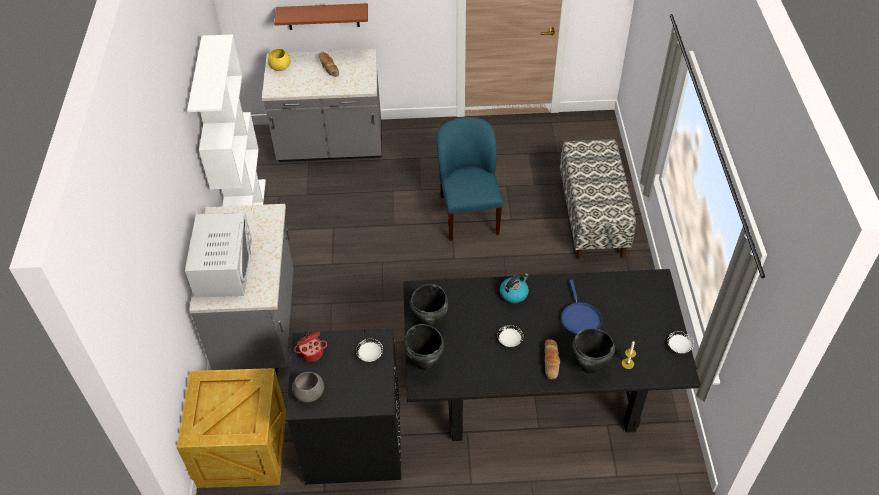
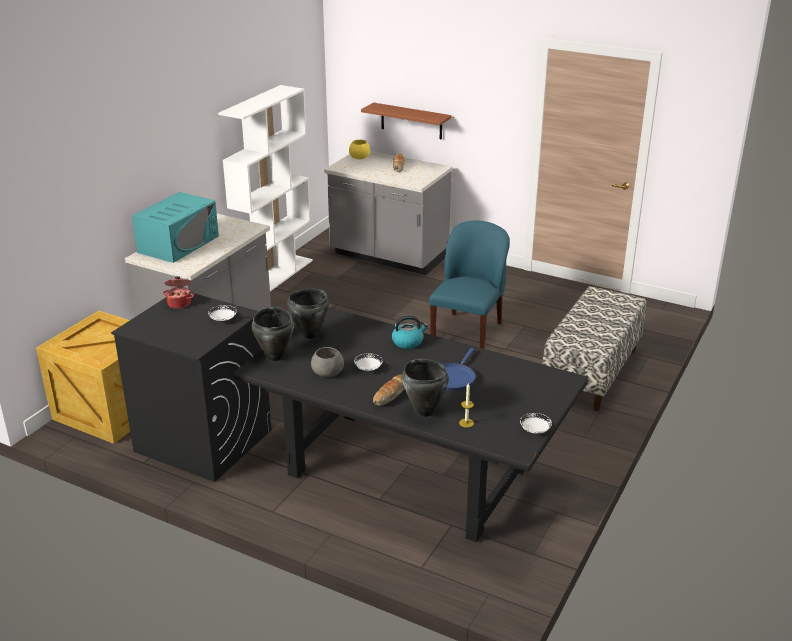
camera: 30 degrees right, 20 degrees down
(223, 267) = (178, 244): white microwave -> turquoise microwave
(310, 393) = (148, 324): grey bowl -> grey bowl (328, 372)

